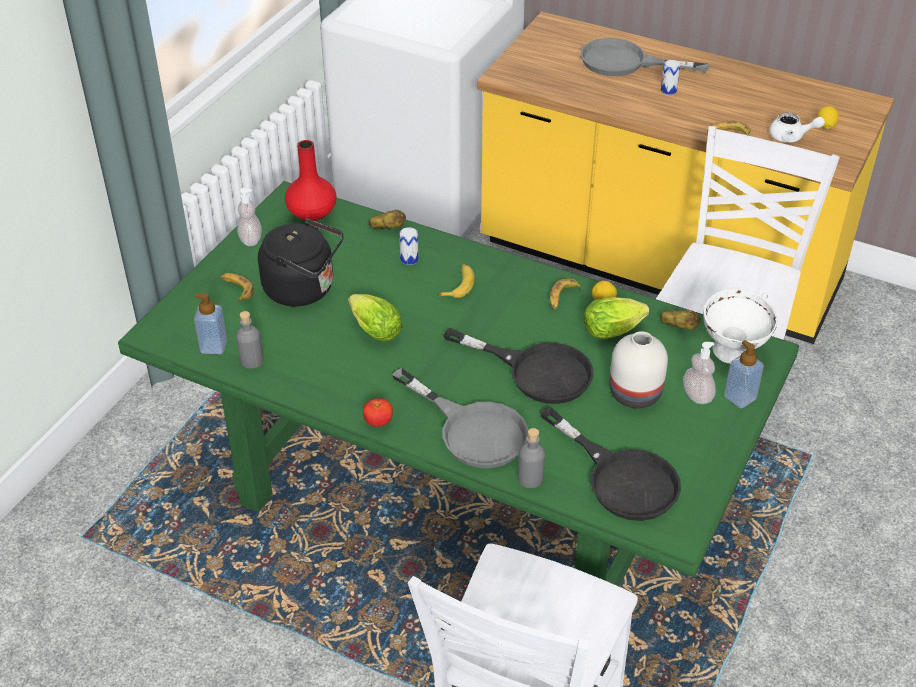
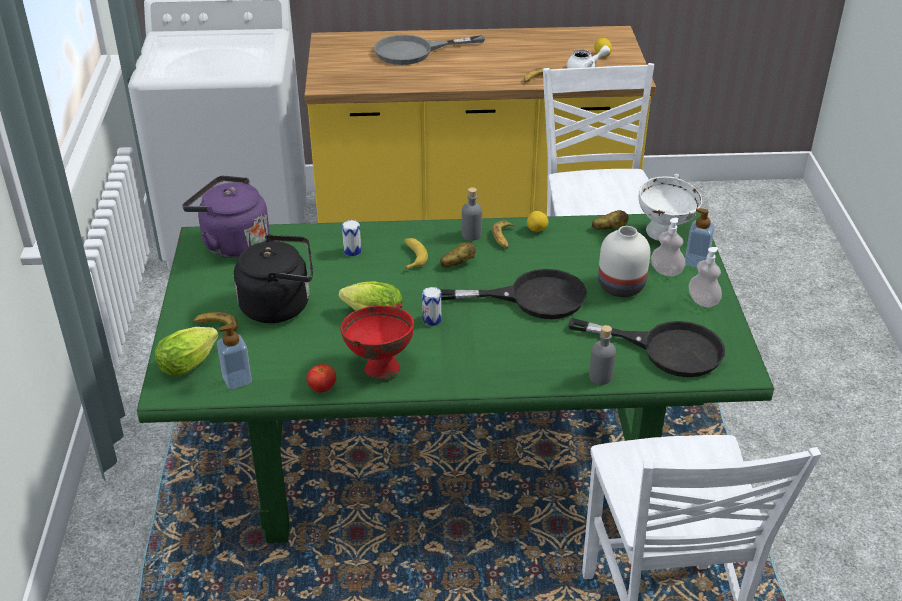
camera: 30 degrees left, 5 degrees down
(250, 240) = (193, 283): soap dispenser -> soap dispenser (703, 301)
(251, 360) = (283, 378): grey bottle -> grey bottle (471, 235)
(312, 212) = (232, 243): red vase -> purple kettle
(337, 384) = (378, 368): none -> red bowl
(378, 422) = (440, 383): tomato -> tomato (322, 388)
(388, 228) = (312, 234): potato -> potato (457, 263)
(472, 429) = (522, 359): grey frying pan -> none
(615, 330) = (565, 247): lettuce -> lettuce (191, 363)
(668, 90) = (466, 62): can -> can (432, 320)

